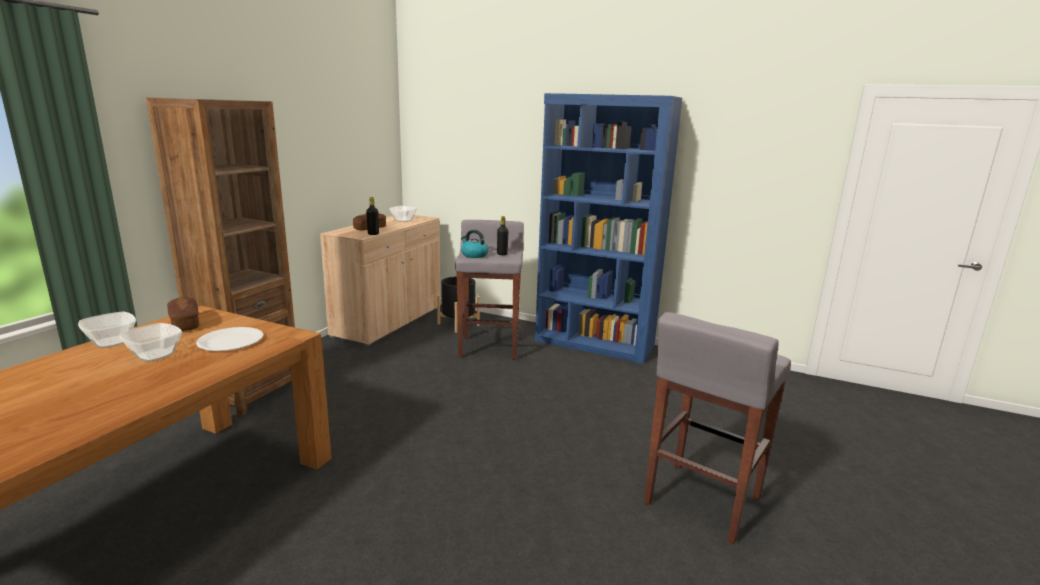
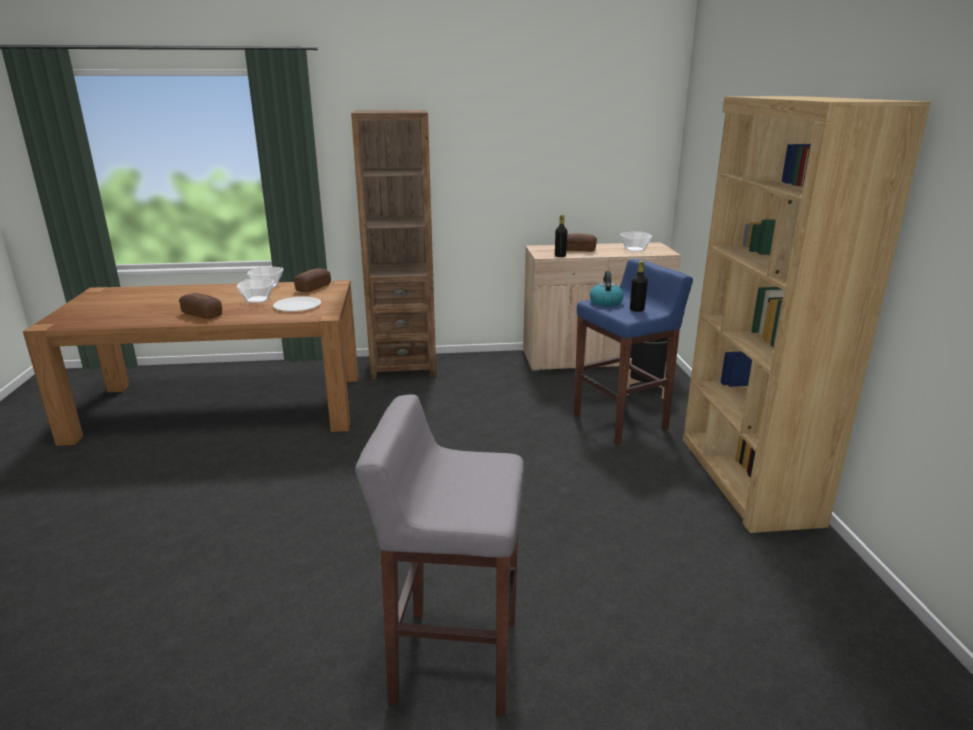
camera: 60 degrees right, 5 degrees up
(130, 394) = (202, 314): none -> bread
(489, 347) = (621, 422): grey stool -> blue stool
(594, 343) = (746, 479): blue bookcase -> brown bookcase

